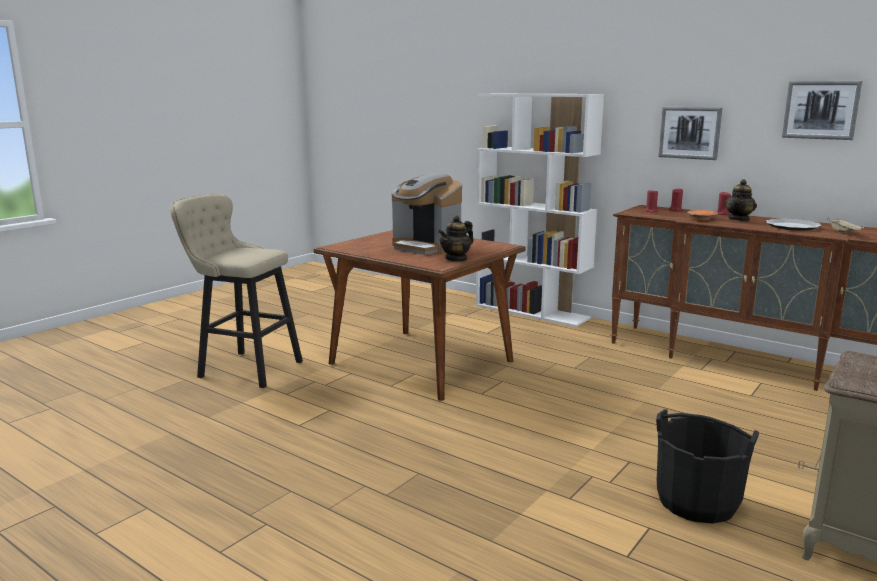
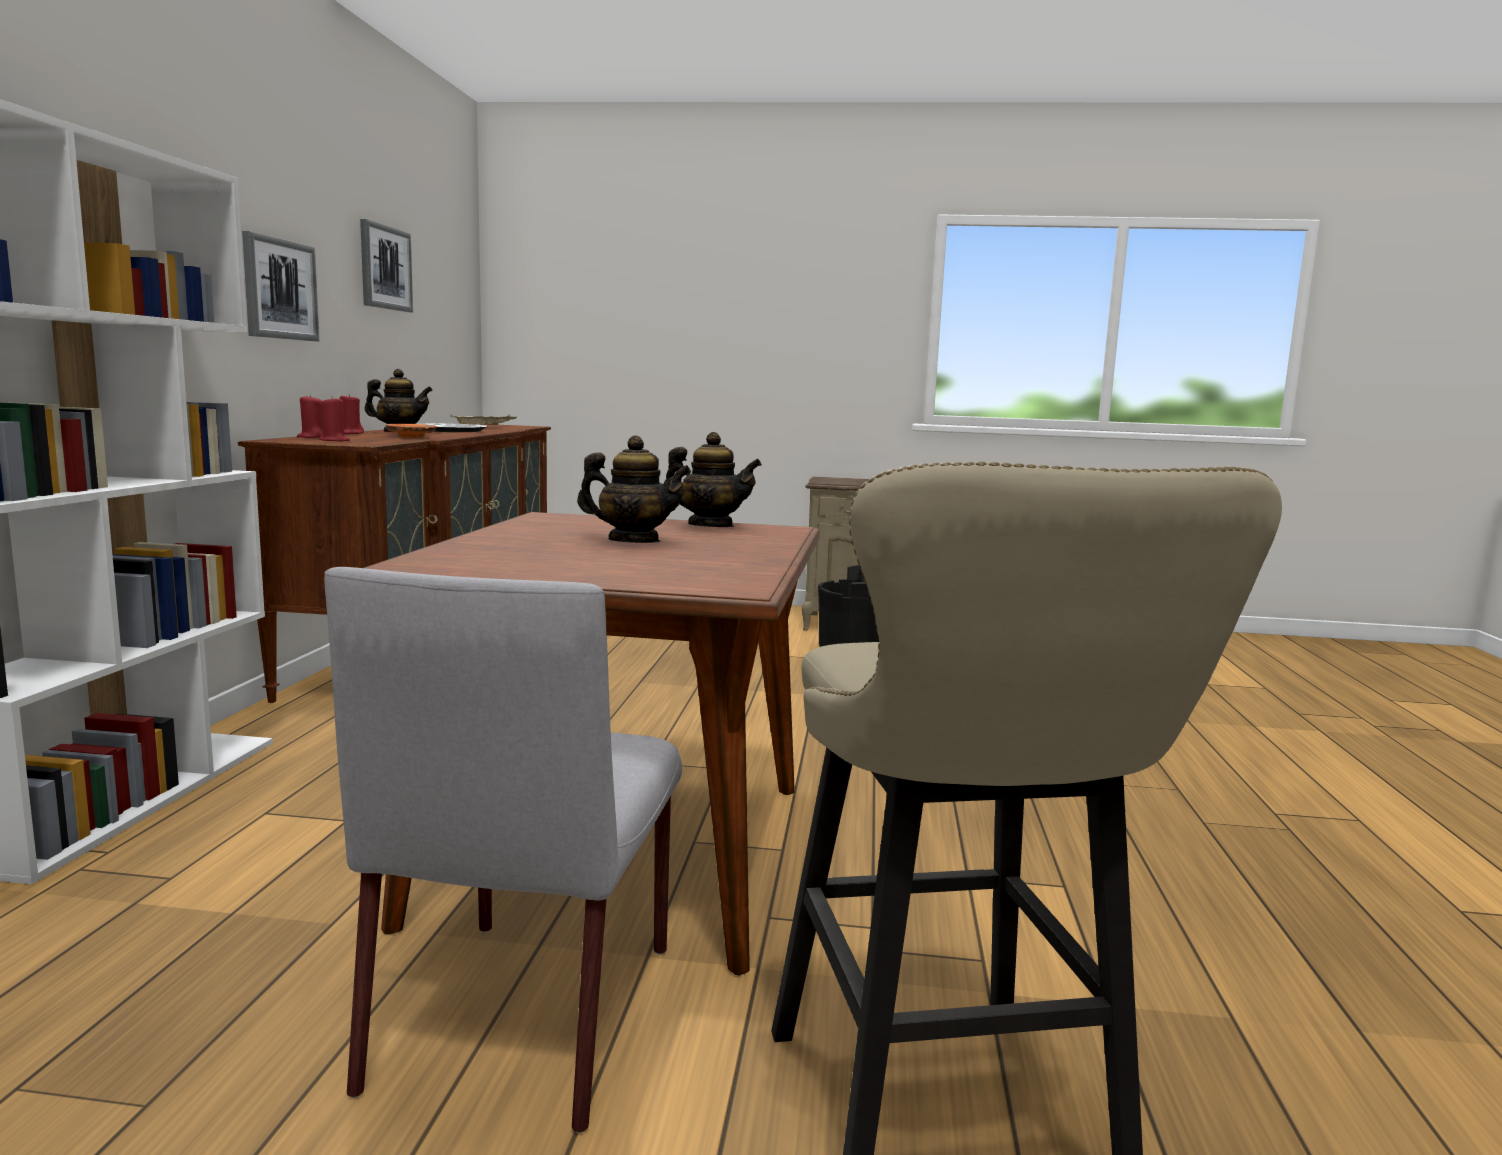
camera: 120 degrees left, 5 degrees down
(349, 341) = (527, 1010): none -> grey chair
(426, 247) = (633, 541): coffee machine -> teapot

